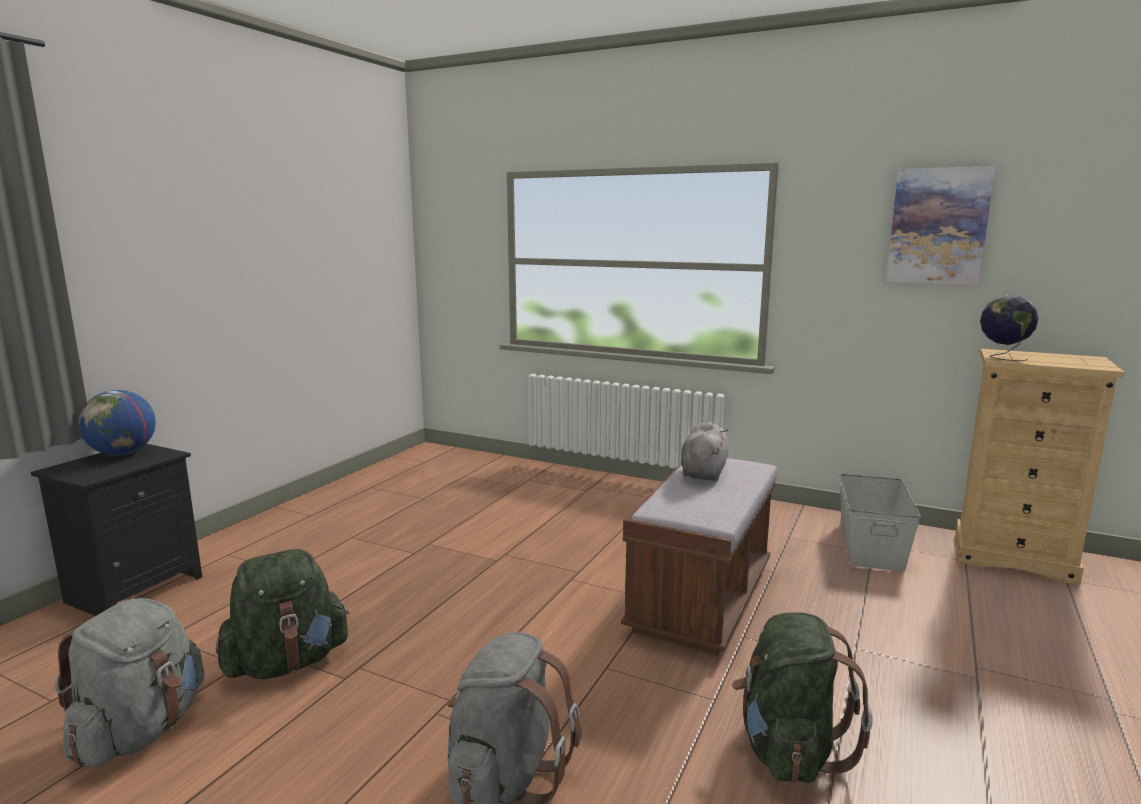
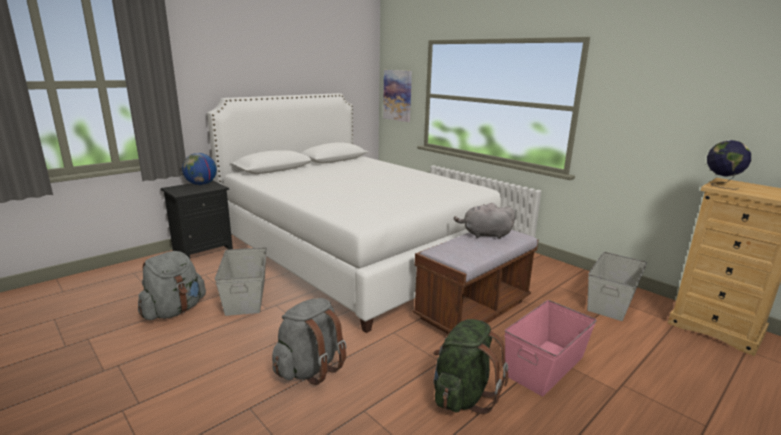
camera: 20 degrees right, 5 degrees up
(287, 663) = (246, 296): green backpack -> grey storage box
(444, 538) = (354, 252): none -> white bed
(704, 472) = (484, 235): grey plush toy -> grey plush toy turned 120 degrees counterclockwise
(861, 665) = (544, 365): none -> pink storage box
(938, 226) = (696, 86): picture -> picture (397, 95)

